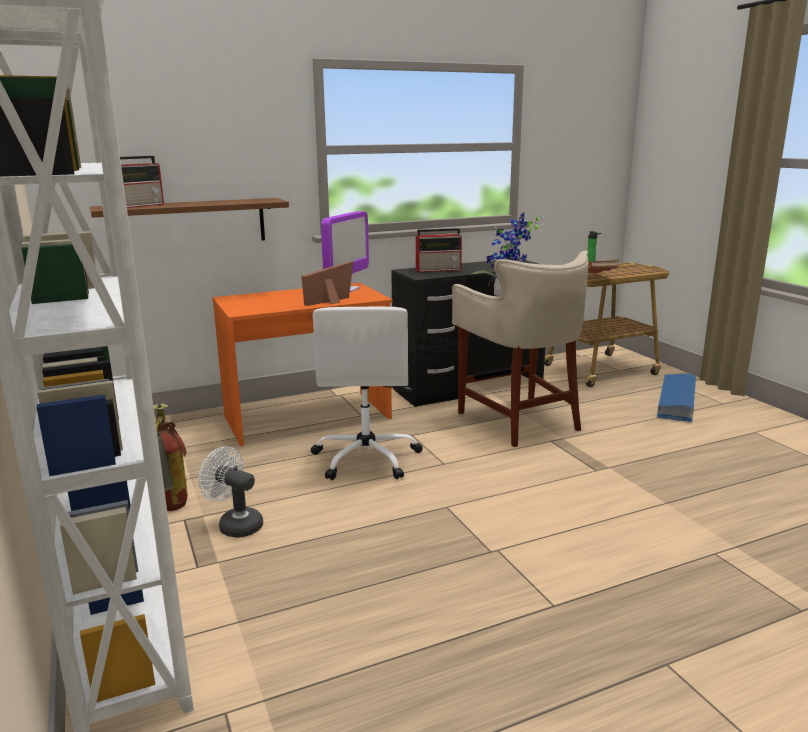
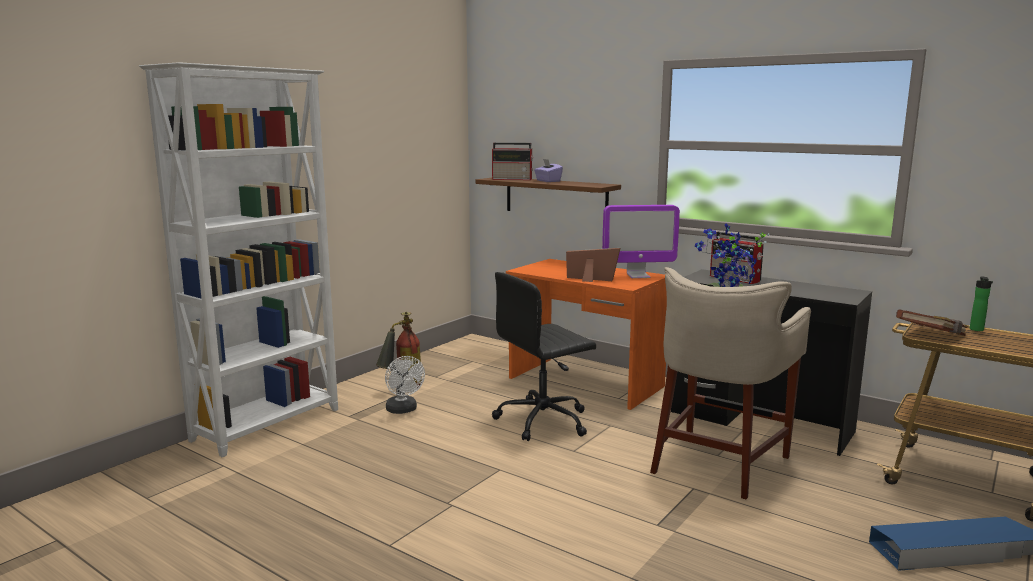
camera: 60 degrees right, 5 degrees down
(192, 203) = (548, 181): none -> purple tissue box
(235, 525) = (403, 410): white fan -> white fan turned 150 degrees clockwise
(367, 458) = (544, 420): white office chair -> black office chair

